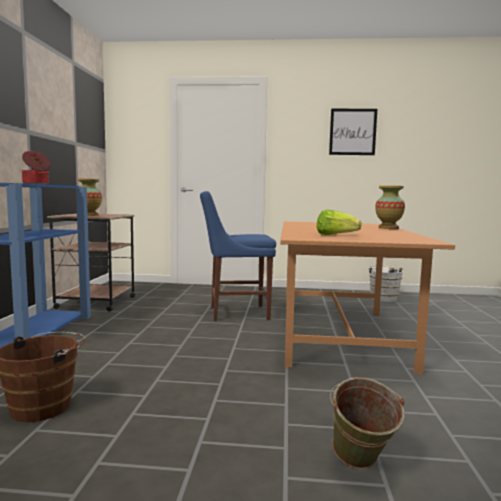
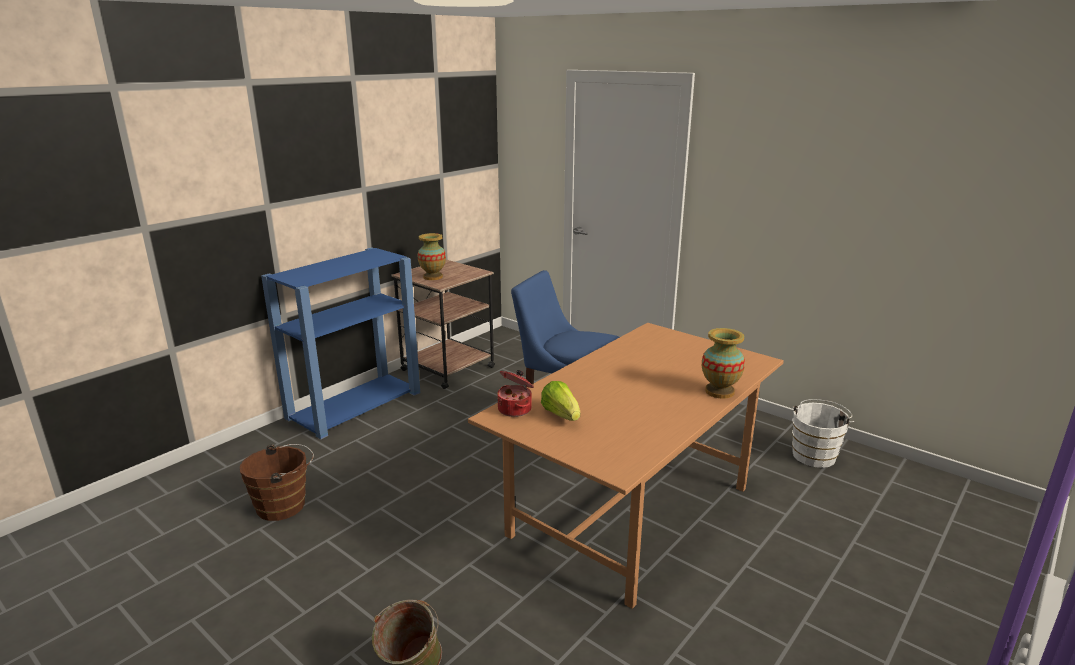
camera: 35 degrees right, 15 degrees up
(36, 184) = (346, 267): cooking pot -> cooking pot (515, 409)
(352, 132) = (820, 175): picture -> none

